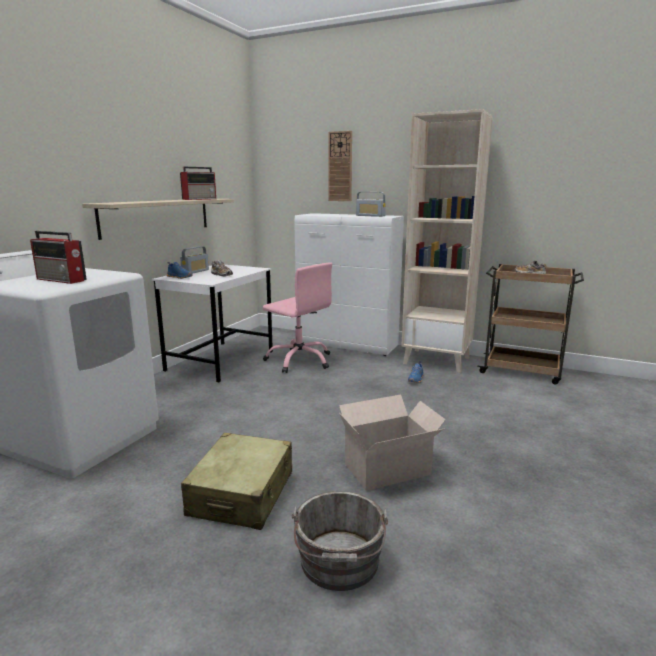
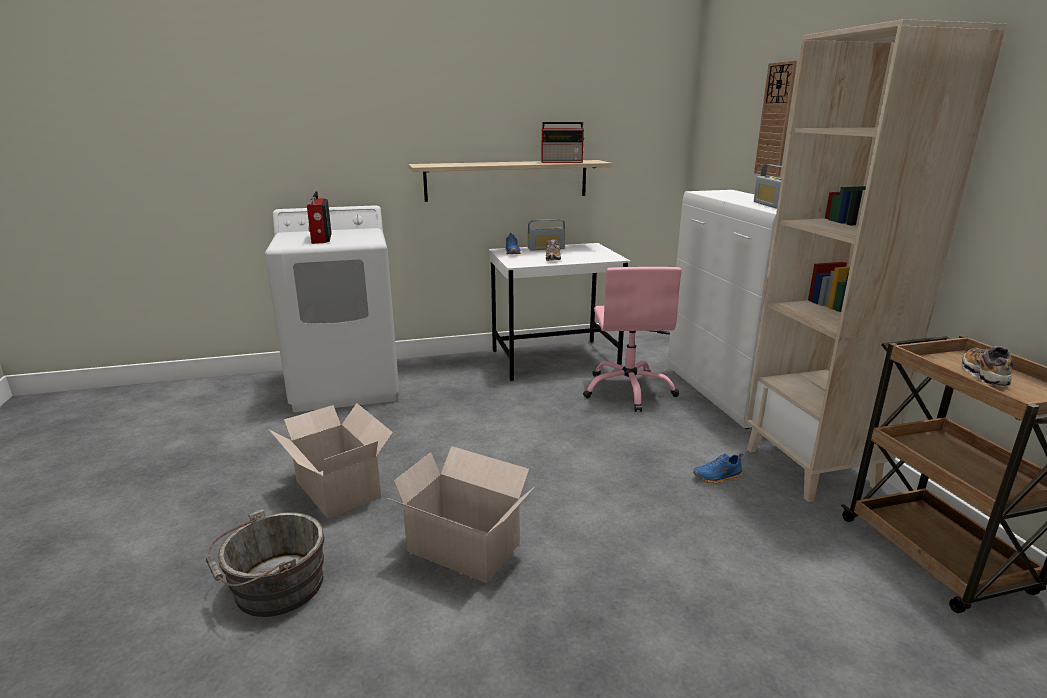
camera: 50 degrees right, 5 degrees up
(242, 494) = (337, 487): beige suitcase -> cardboard box

